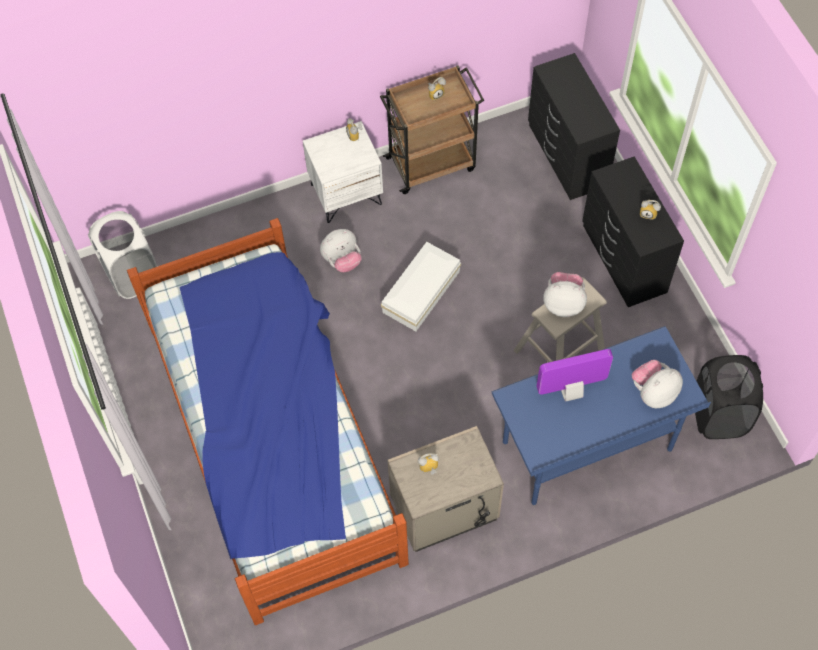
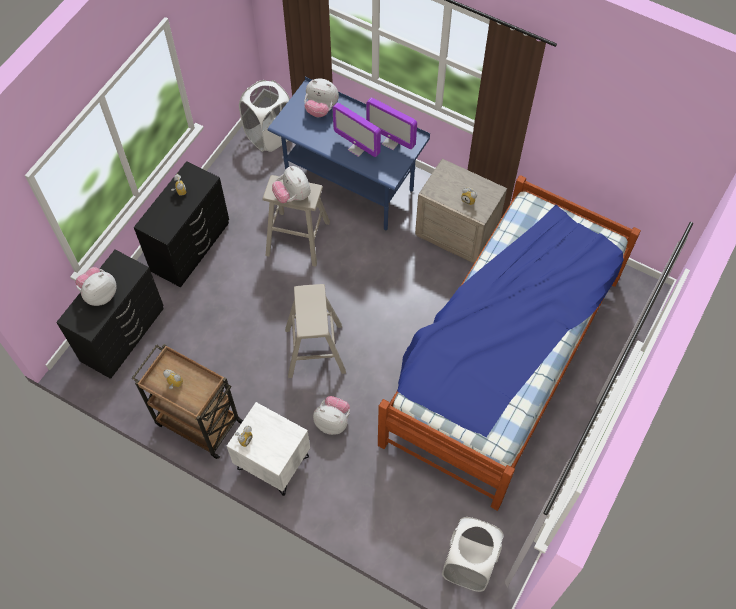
camera: 130 degrees left, 0 degrees up
(423, 291) = (315, 350): white storage box -> beige stool
(553, 429) = (391, 142): none -> monitor
(578, 95) = (99, 294): none -> plush toy
(719, 415) = (269, 135): black laundry basket -> white laundry basket

